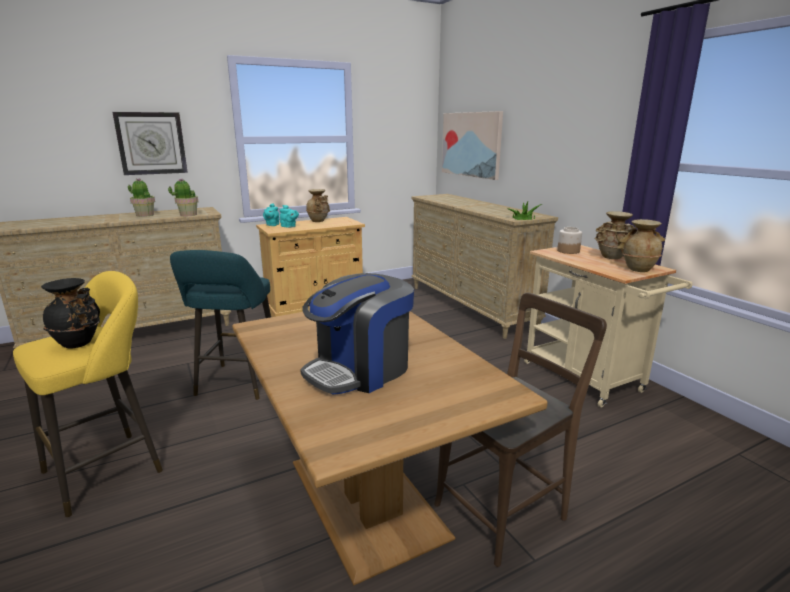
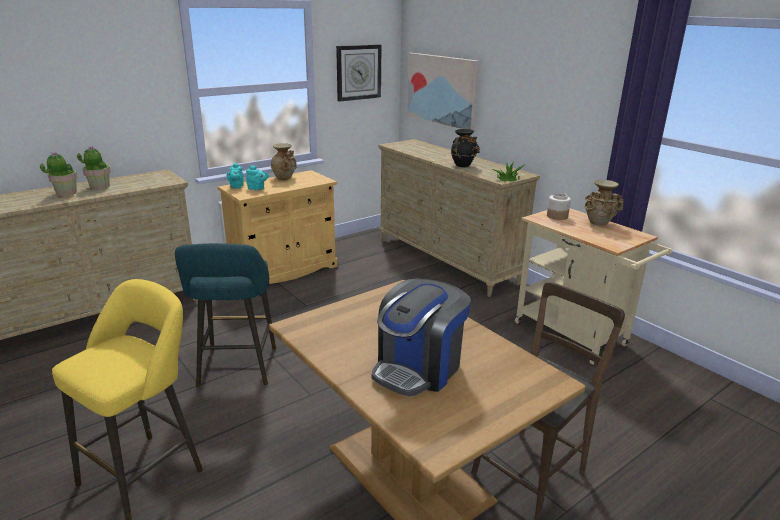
camera: 10 degrees left, 5 degrees up
(79, 342) = (124, 358): black vase -> black vase (463, 165)
(151, 143) = (97, 102): wall clock -> wall clock (358, 72)
(188, 215) = (150, 185): potted plant -> potted plant (66, 193)
(637, 269) = (625, 237): beige vase -> none

